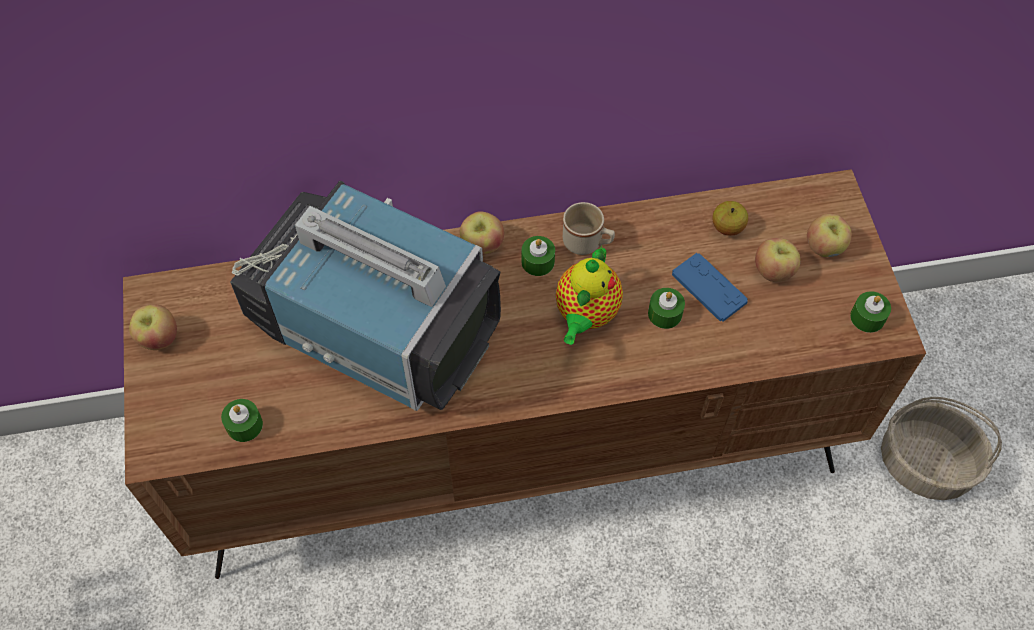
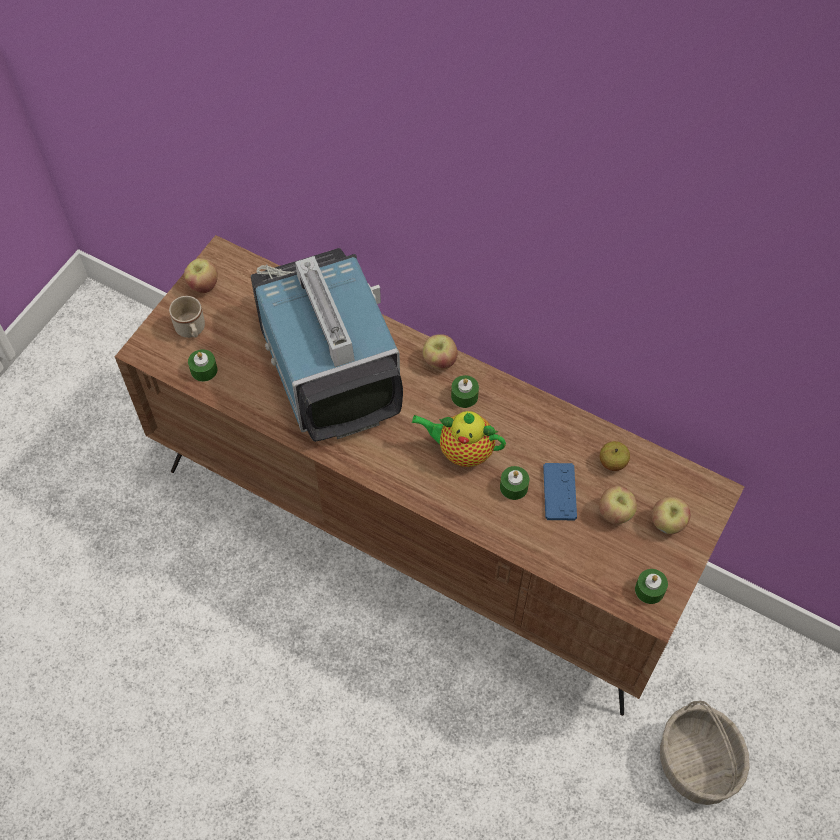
camera: 40 degrees right, 0 degrees up
(585, 315) = (462, 451): teapot -> teapot turned 45 degrees clockwise
(587, 243) = (508, 407): beige mug -> beige mug (191, 330)

